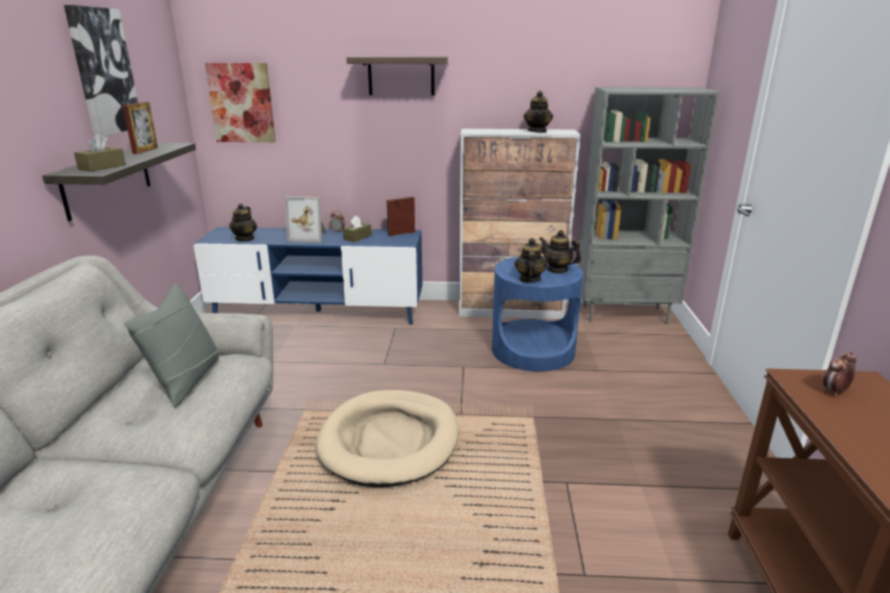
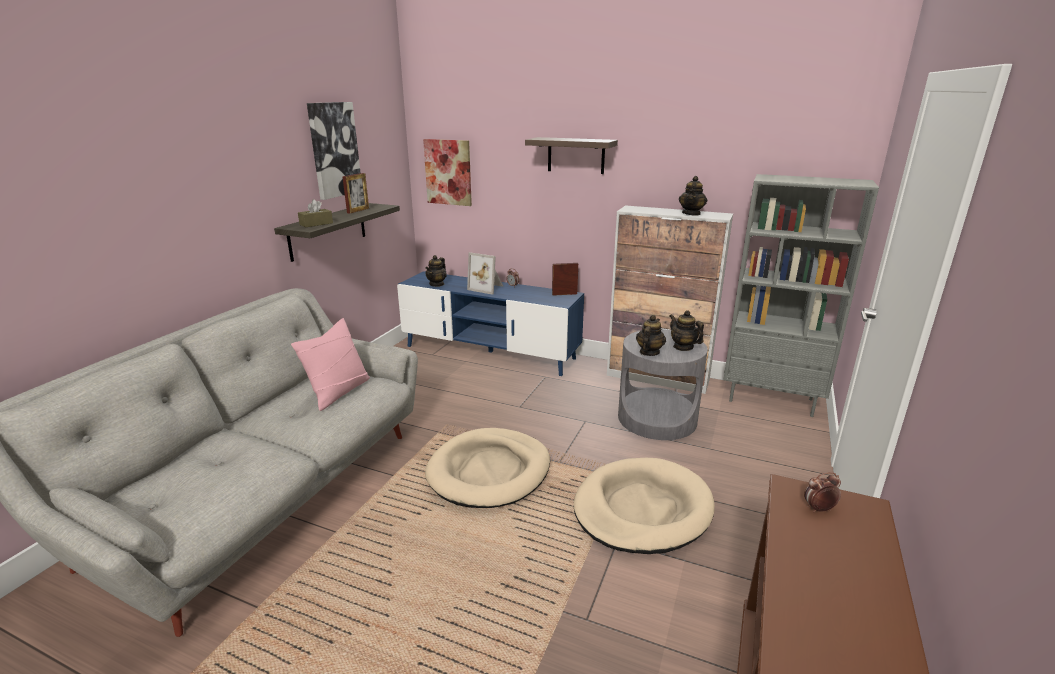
camera: 20 degrees right, 0 degrees up
(186, 380) = (338, 392): grey pillow -> pink pillow
(357, 237) = (525, 293): brown tissue box -> none
(532, 350) = (656, 418): blue side table -> grey side table
(571, 444) = (642, 509): none -> beige dog bed

